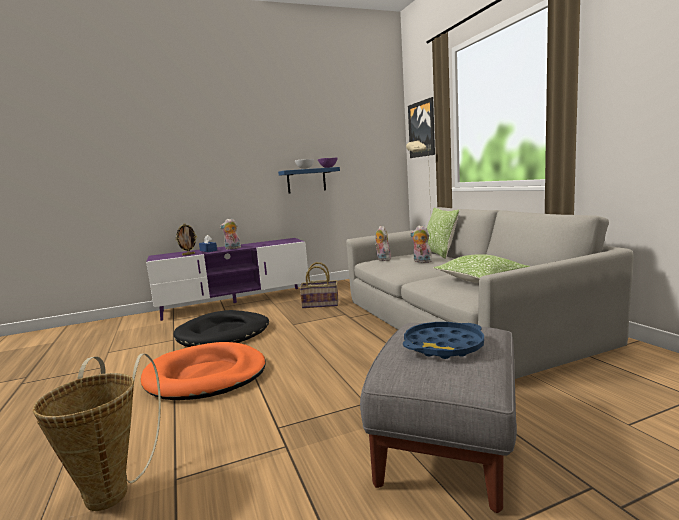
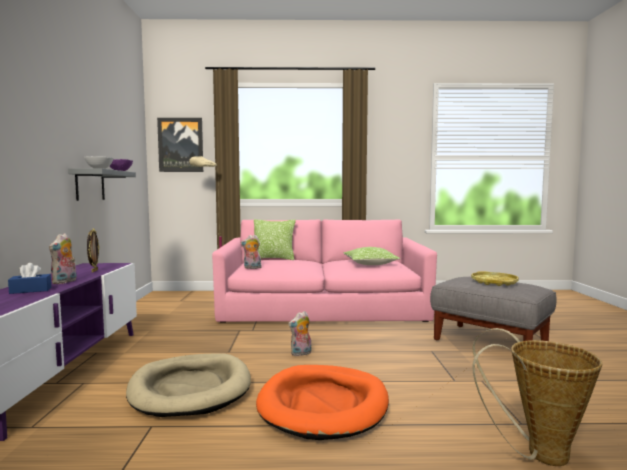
camera: 70 degrees left, 5 degrees down
(188, 254) = (24, 299): picture frame -> picture frame (94, 271)
(223, 333) = (191, 388): black dog bed -> beige dog bed
(306, 180) = (90, 185): blue shelf -> grey shelf
(320, 304) = (185, 333): basket -> none
(421, 262) = (291, 263): plush toy -> plush toy (301, 354)
(443, 346) = (494, 282): blue tray -> yellow tray
(462, 322) = (323, 306): grey sofa -> pink sofa

